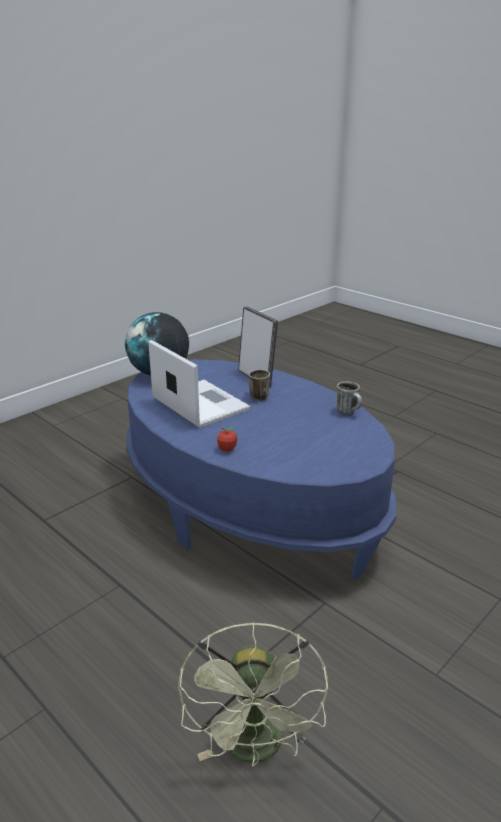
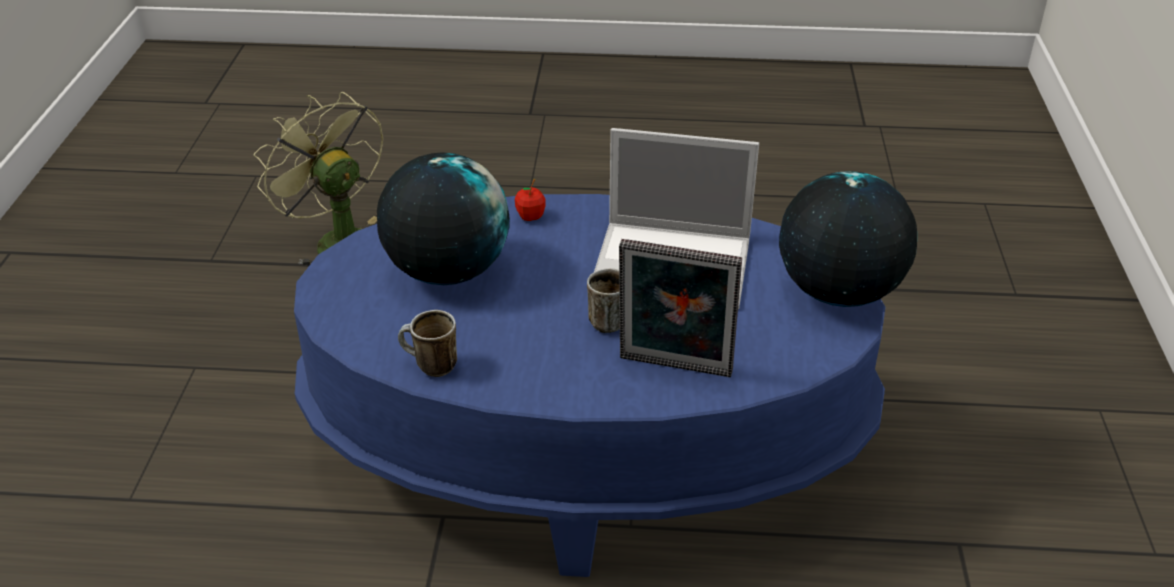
camera: 140 degrees right, 10 degrees up
(301, 442) = (447, 271): none -> globe

